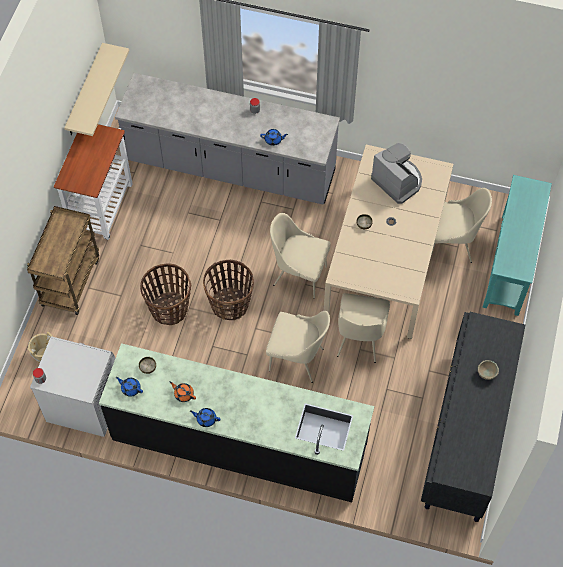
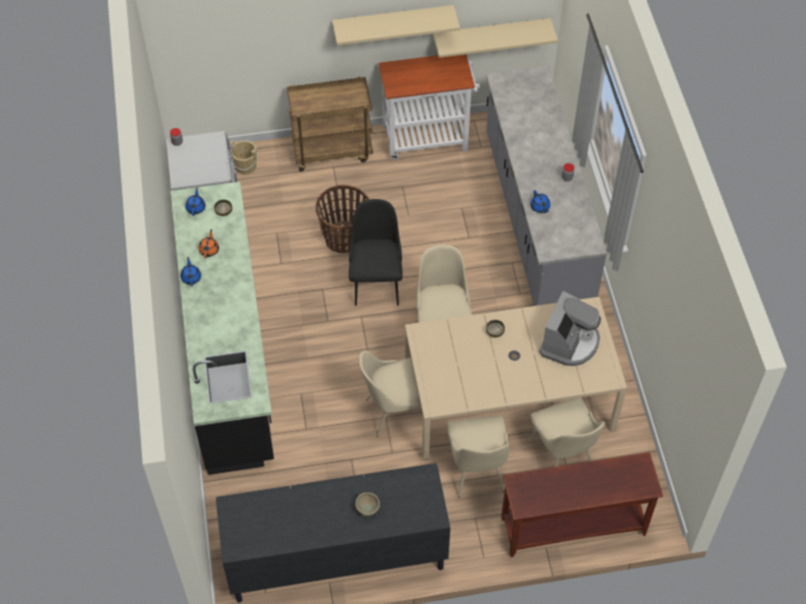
camera: 65 degrees right, 5 degrees down
(47, 146) = (393, 21): none -> beige shelf
(230, 304) = (376, 284): basket -> black chair
(297, 359) = (344, 365): beige chair -> beige chair (477, 471)
(510, 265) = (572, 526): turquoise console table -> brown console table

